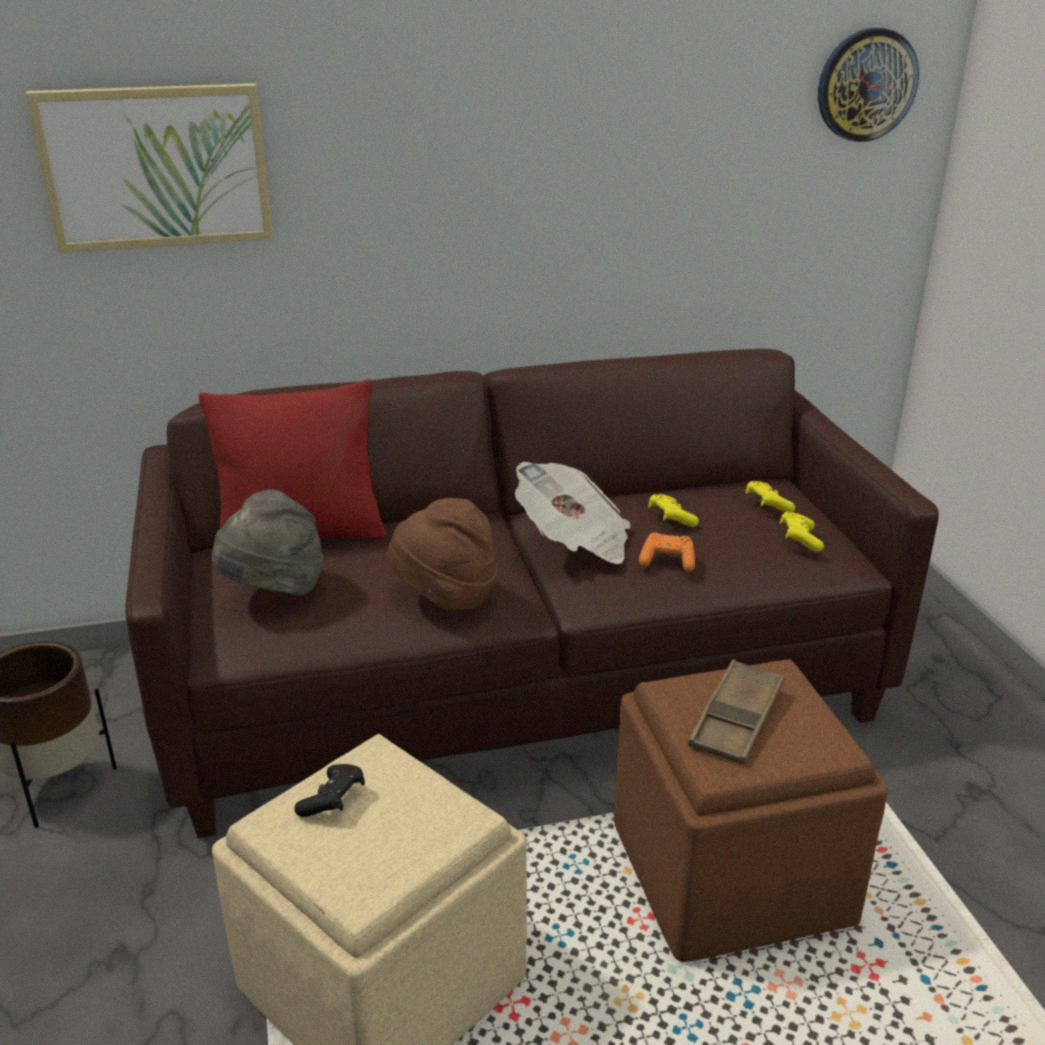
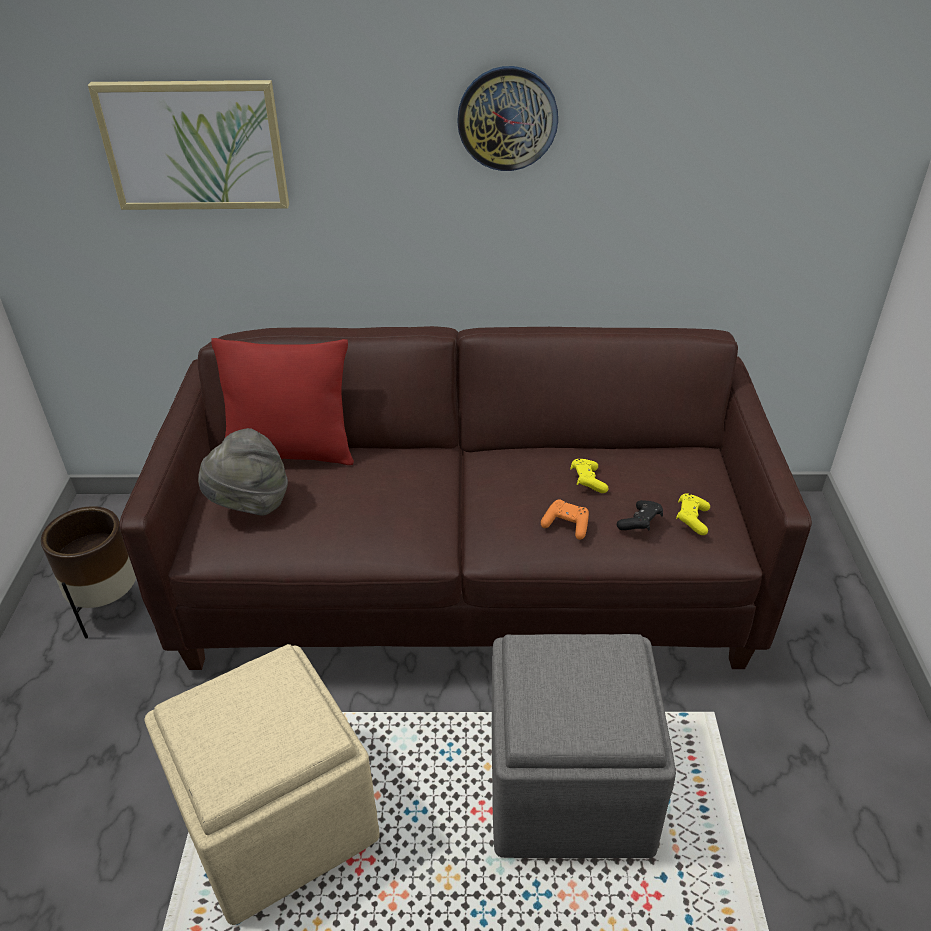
camera: 15 degrees right, 10 degrees up
(333, 801) = (232, 700): black game controller -> black game controller (640, 523)
(445, 596) = (376, 530): brown hat -> none
(574, 540) = (498, 491): newspaper -> none
(733, 873) = (570, 787): brown ottoman -> grey ottoman
(736, 719) = (567, 687): brown tray -> none
(767, 506) = (679, 478): yellow game controller -> none
(866, 85) = (845, 95): wall clock -> wall clock (507, 118)

